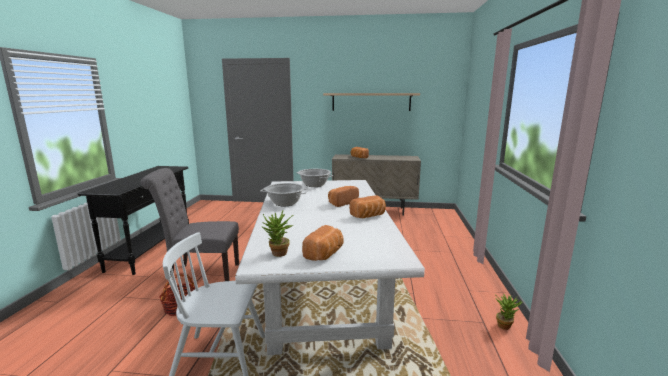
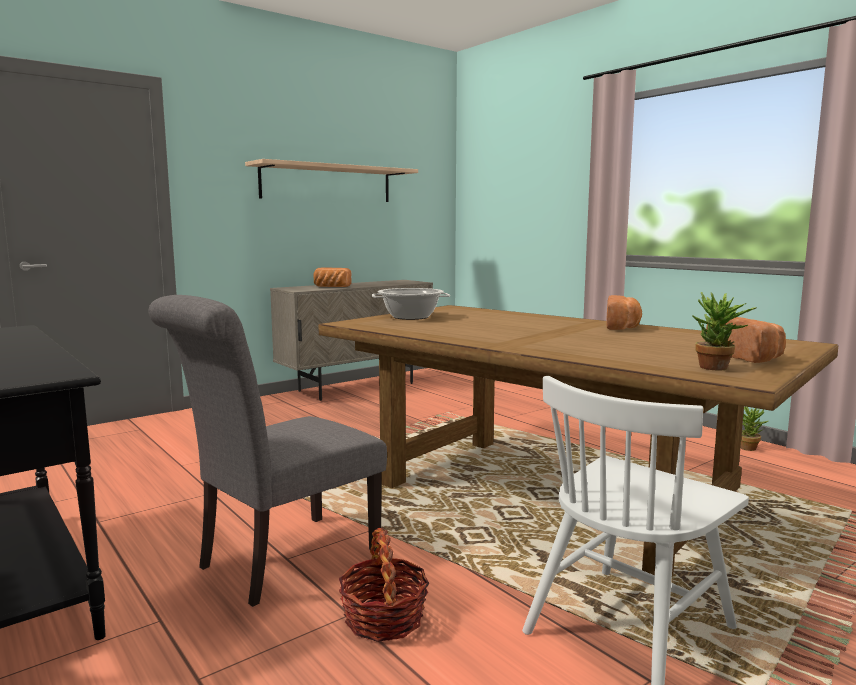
camera: 45 degrees left, 5 degrees down
(285, 203) = (472, 336): cooking pot -> none
(325, 296) = (551, 497): white dining table -> brown dining table
(341, 203) = (538, 324): bread -> none

